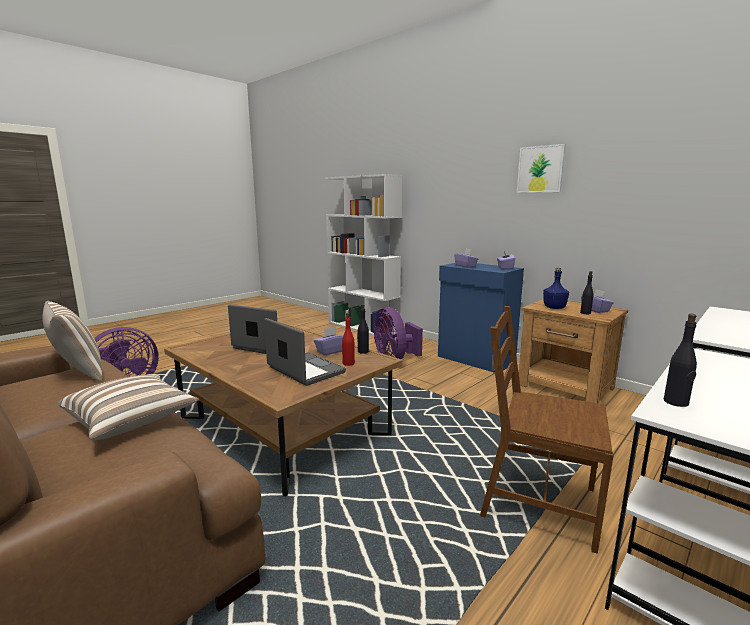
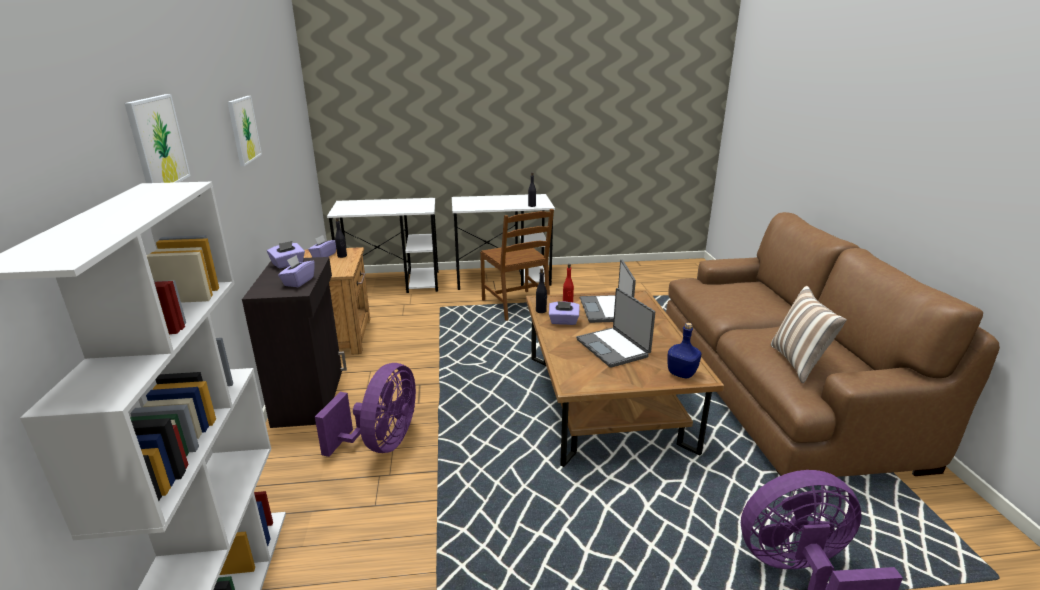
camera: 140 degrees left, 10 degrees up
(132, 420) = (734, 305): pillow -> none
(431, 163) = (157, 143): none -> picture
(475, 360) = (310, 396): blue cabinet -> black cabinet
(554, 307) = (336, 267): blue bottle -> blue bottle (681, 373)

